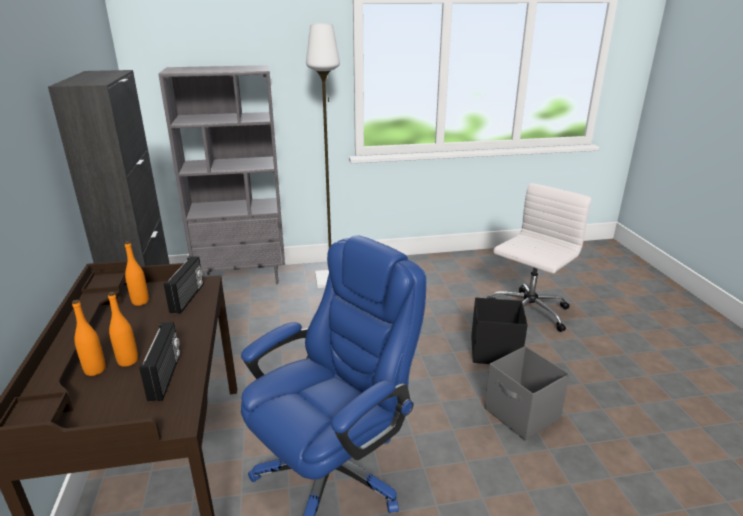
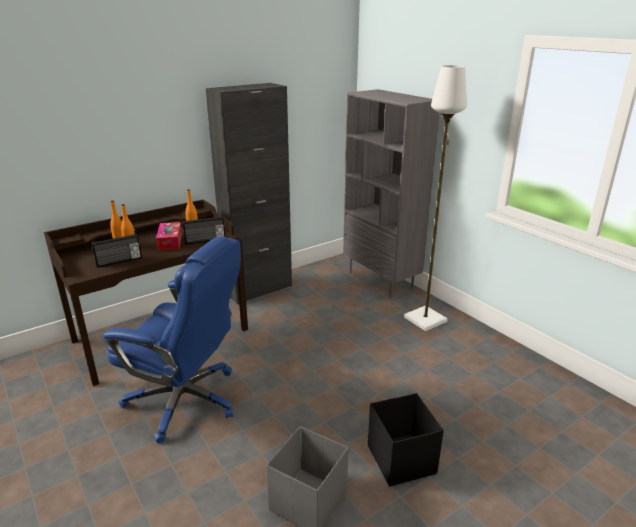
camera: 65 degrees right, 0 degrees up
(155, 324) = (170, 242): none -> tissue box
(527, 312) = (512, 475): white office chair -> none

